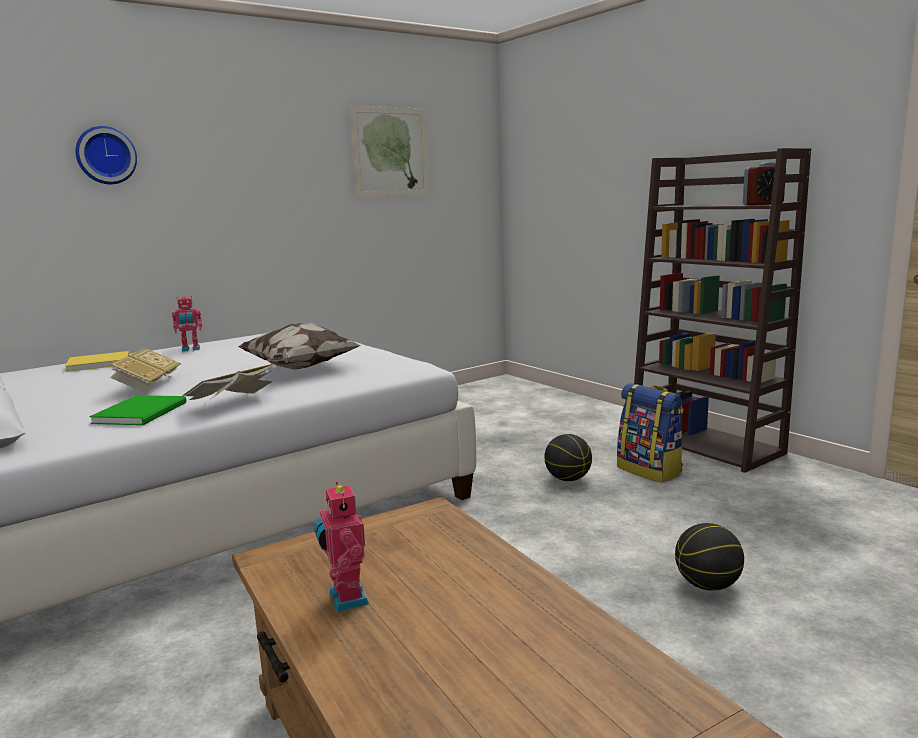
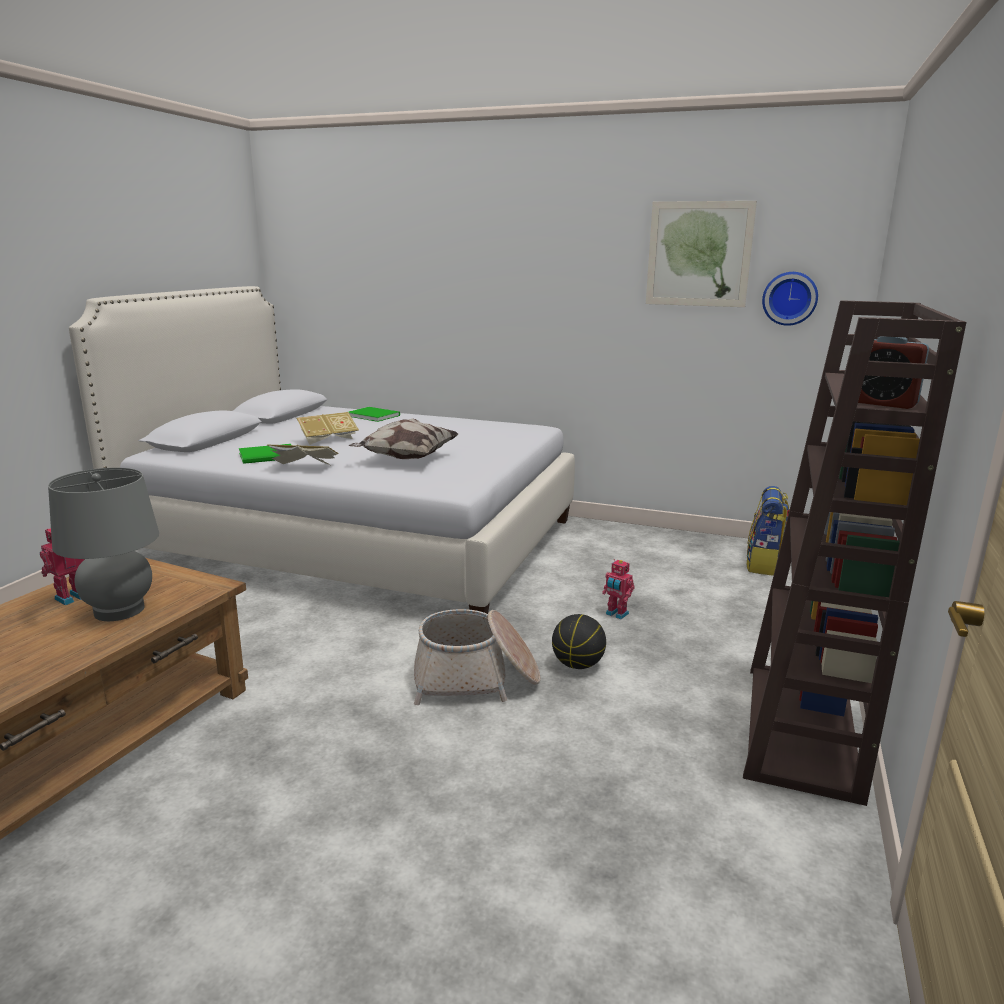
camera: 55 degrees right, 5 degrees up
(97, 363) = (373, 415): yellow book -> green book
(105, 155) = (423, 253): wall clock -> wall clock (789, 298)
(191, 349) = (435, 421): toy robot -> toy robot (616, 614)
(436, 567) = (119, 610): none -> grey table lamp
(548, 519) = (475, 679): none -> basket
(650, 470) = (661, 707): backpack -> backpack (765, 565)
(708, 585) = (409, 803): basketball -> none

